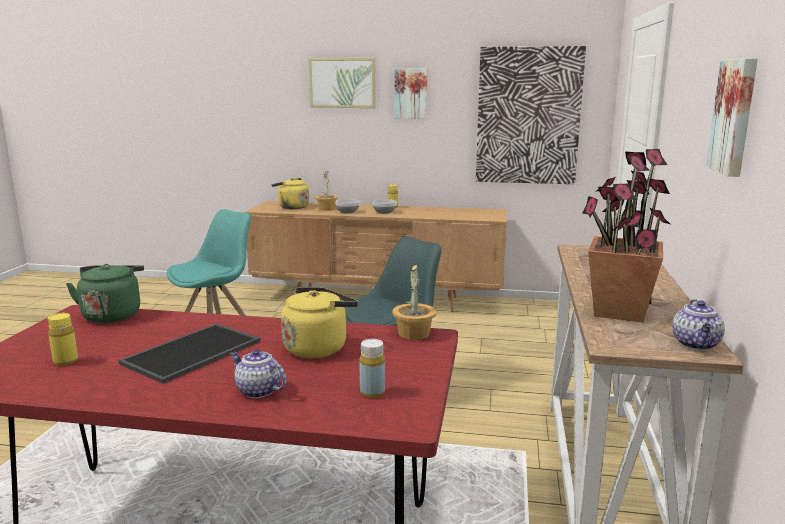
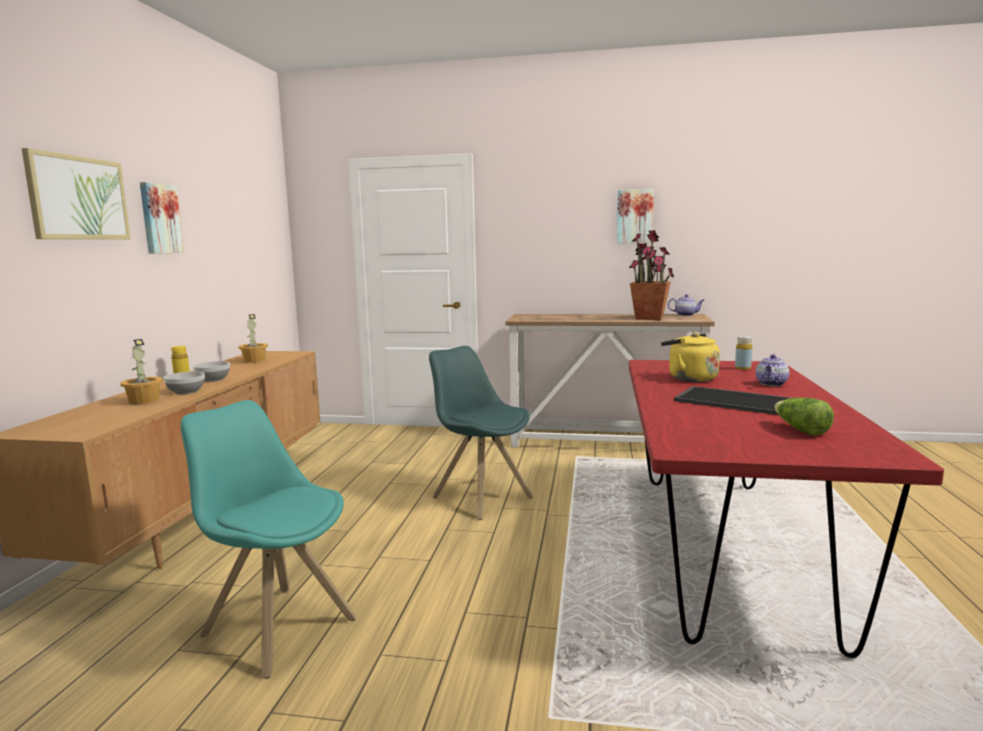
camera: 90 degrees left, 5 degrees down
(66, 361) = (800, 430): yellow bottle -> lettuce
(112, 314) = (674, 435): green kettle -> none
(291, 207) = (93, 417): yellow kettle -> none
(414, 333) = (643, 365): potted plant -> potted plant (254, 360)
(528, 116) = (250, 247): picture -> none

